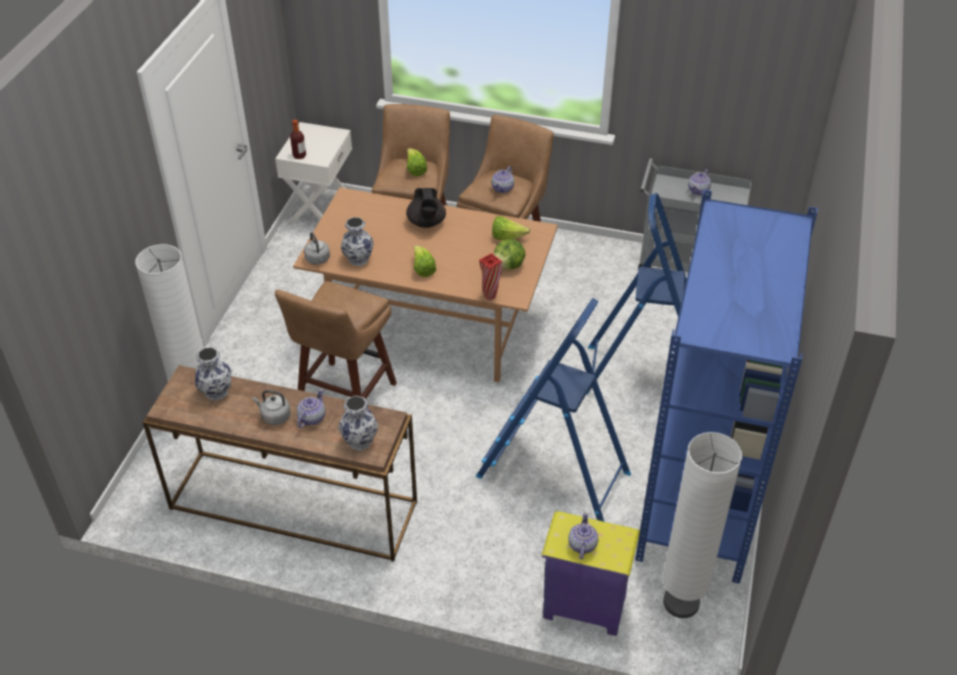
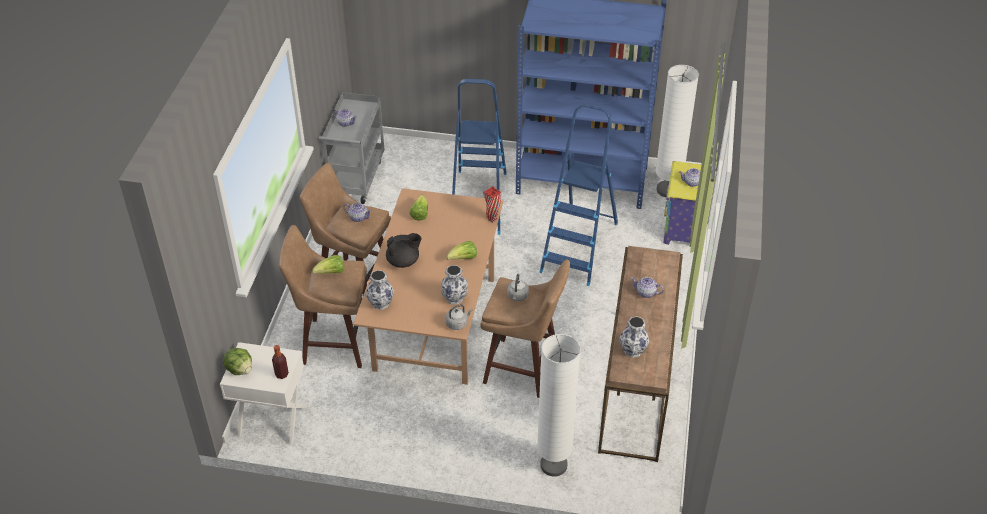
camera: 95 degrees left, 0 degrees up
(274, 416) = (649, 313): grey kettle -> grey kettle (517, 296)
(359, 441) = (661, 266): vase -> vase (380, 304)
(508, 266) = (455, 211): lettuce -> lettuce (240, 369)

